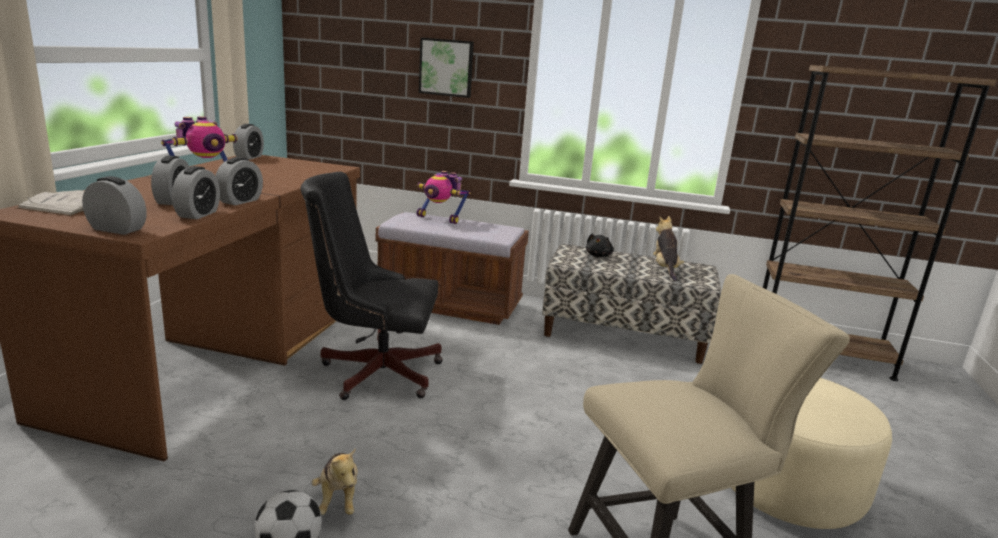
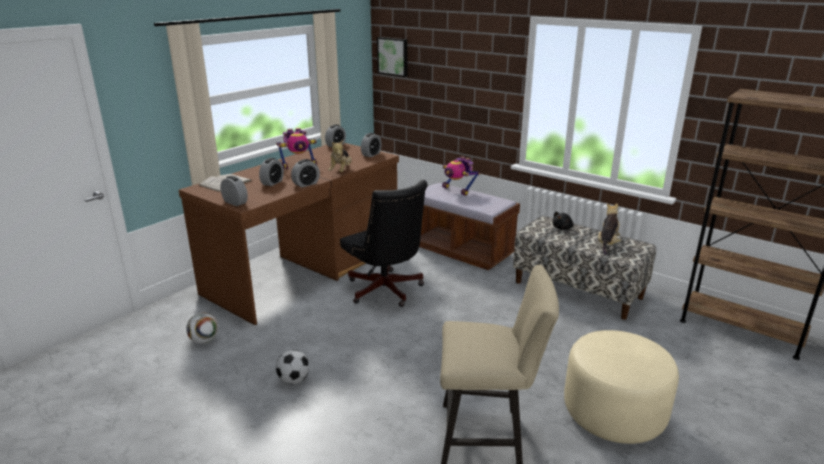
camera: 25 degrees right, 5 degrees up
(62, 511) = (204, 340): none -> football
(198, 214) = (278, 193): alarm clock -> alarm clock (371, 154)
(338, 499) = (328, 361): plush toy -> plush toy (341, 171)
(374, 371) = (386, 292): black office chair -> black office chair turned 150 degrees counterclockwise
(446, 67) = (471, 81): picture -> picture (393, 56)

